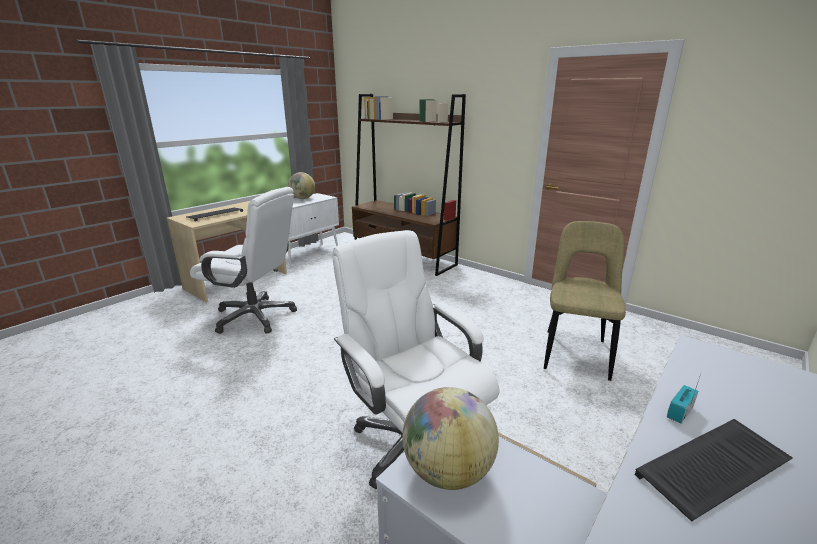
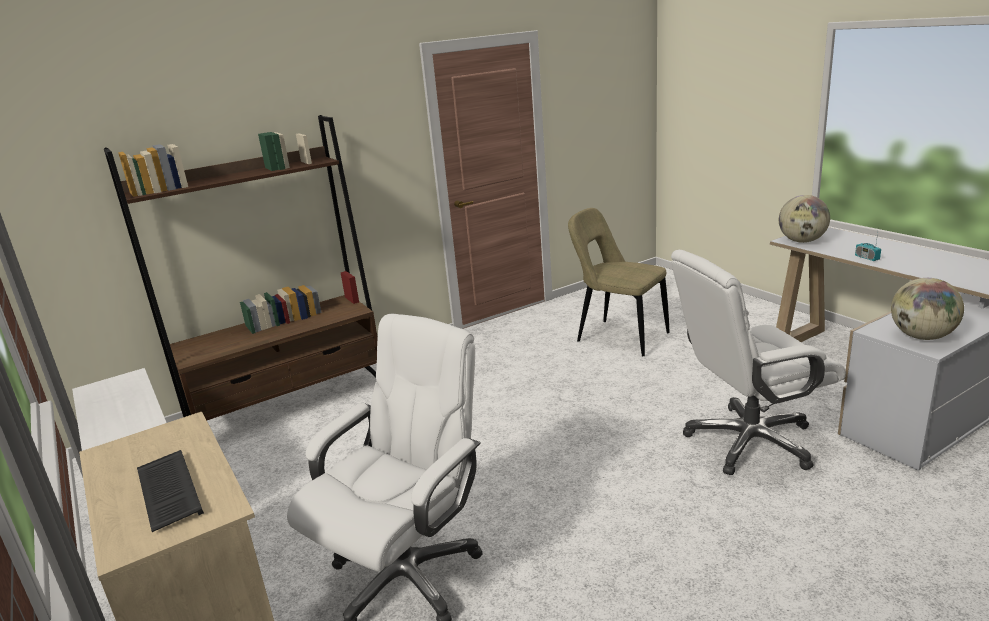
camera: 70 degrees left, 0 degrees up
(302, 198) = (101, 404): globe -> globe (802, 241)
(714, 470) = (916, 261): keyboard -> none

